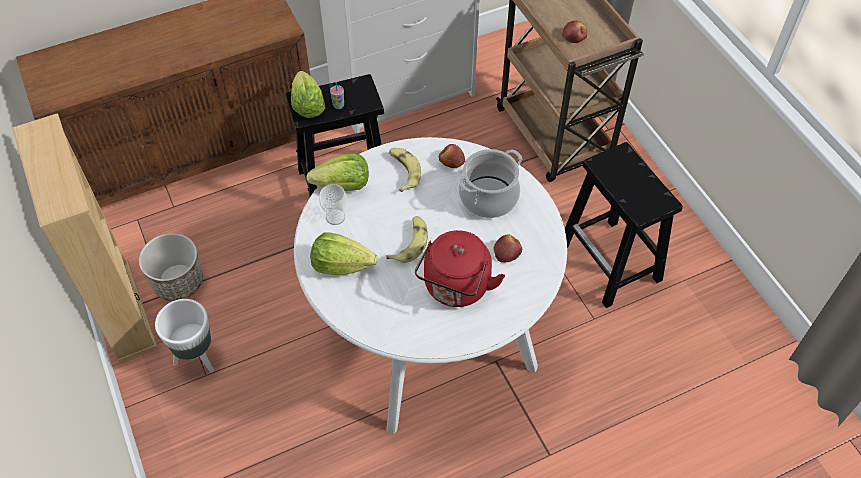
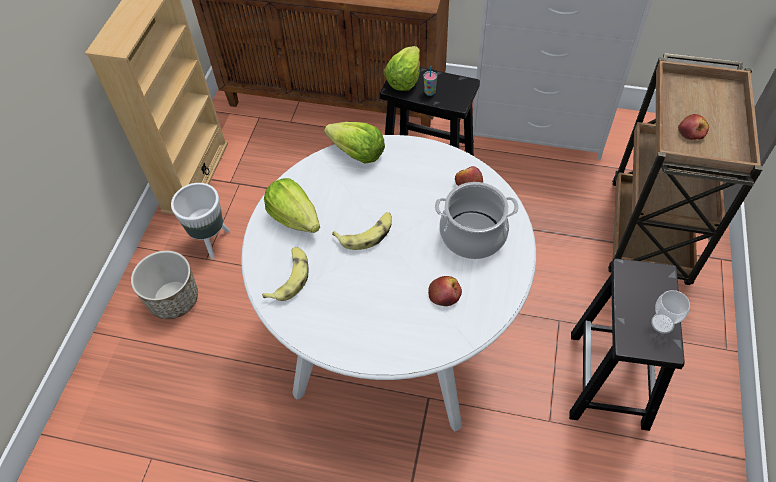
camera: 40 degrees right, 0 degrees up
(178, 282) = (246, 179): planter -> planter (174, 299)
(335, 217) = (327, 176): cup -> cup (662, 323)
(403, 171) = (418, 170): banana -> banana (290, 277)
(456, 288) = (368, 298): red kettle -> none

